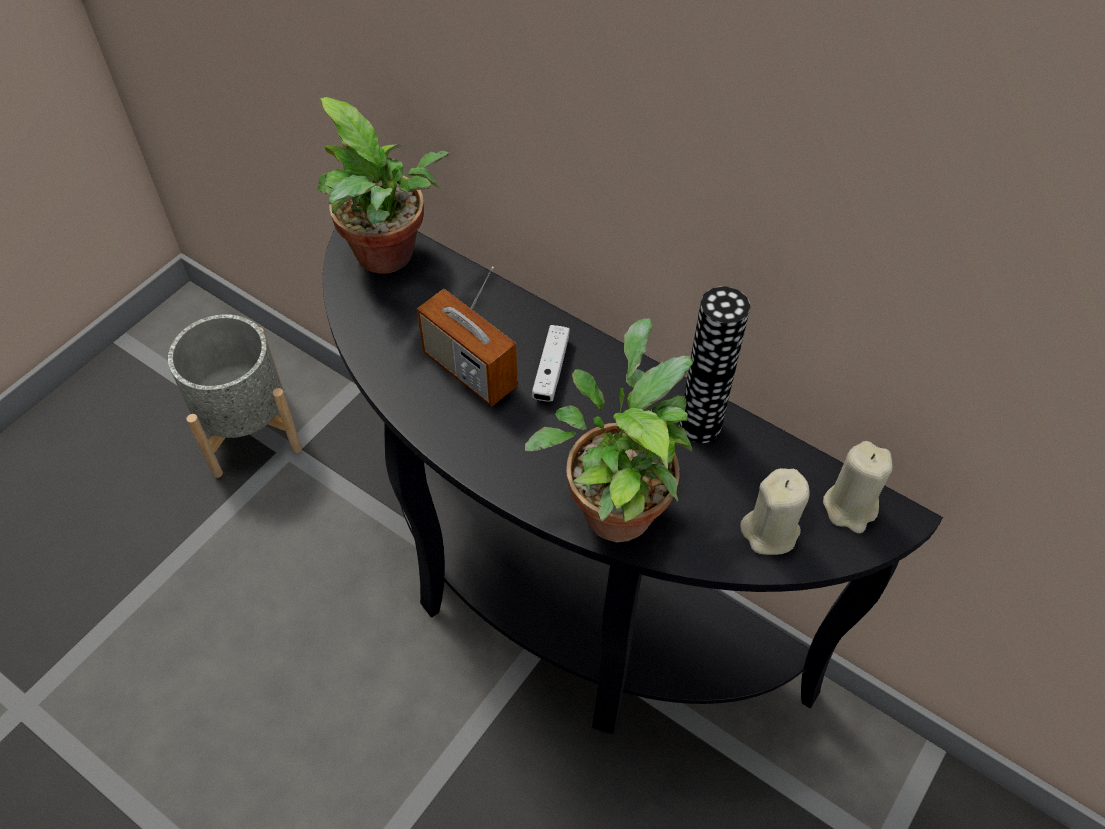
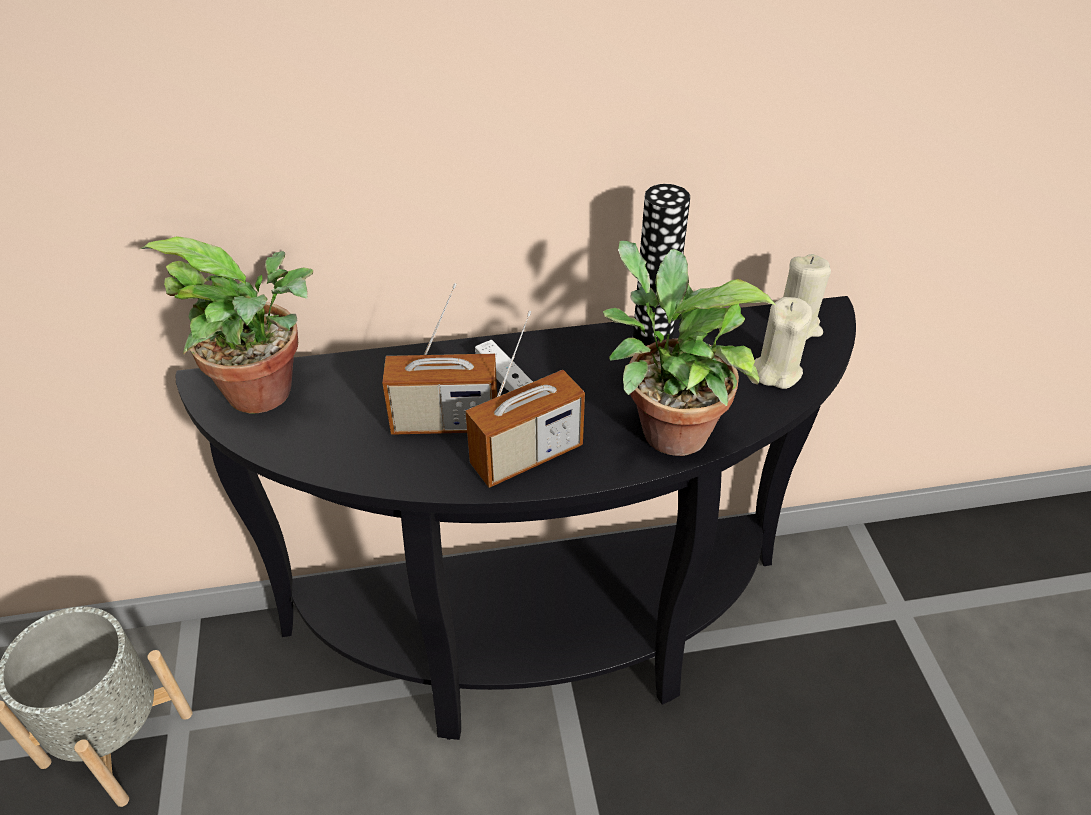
camera: 45 degrees left, 10 degrees down
(490, 442) = (527, 456): none -> radio

